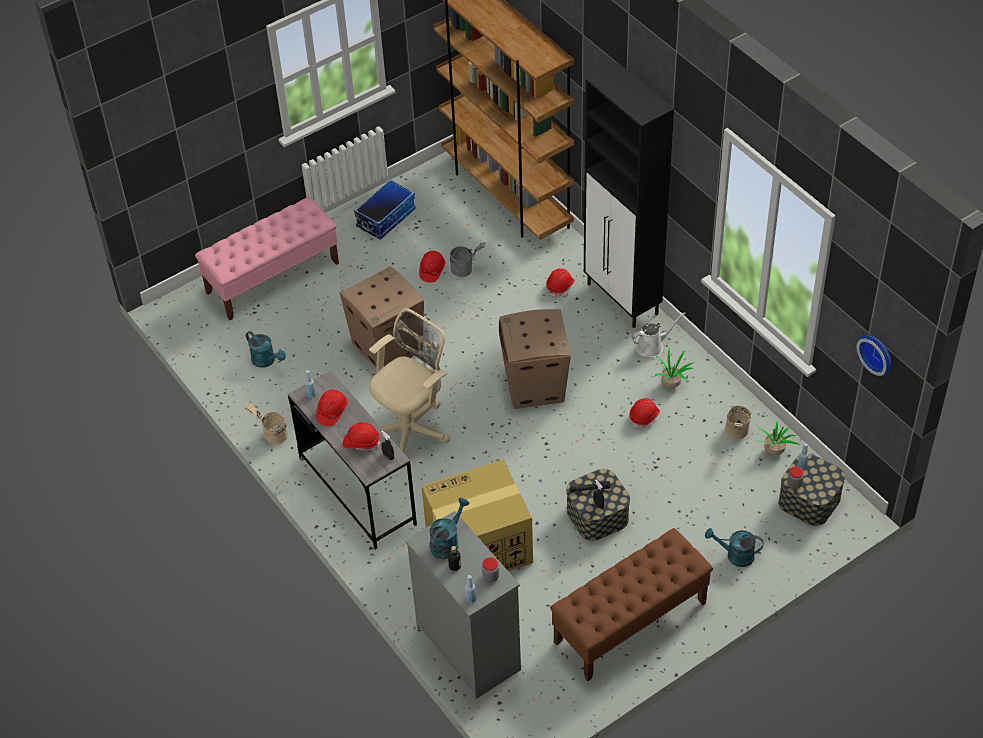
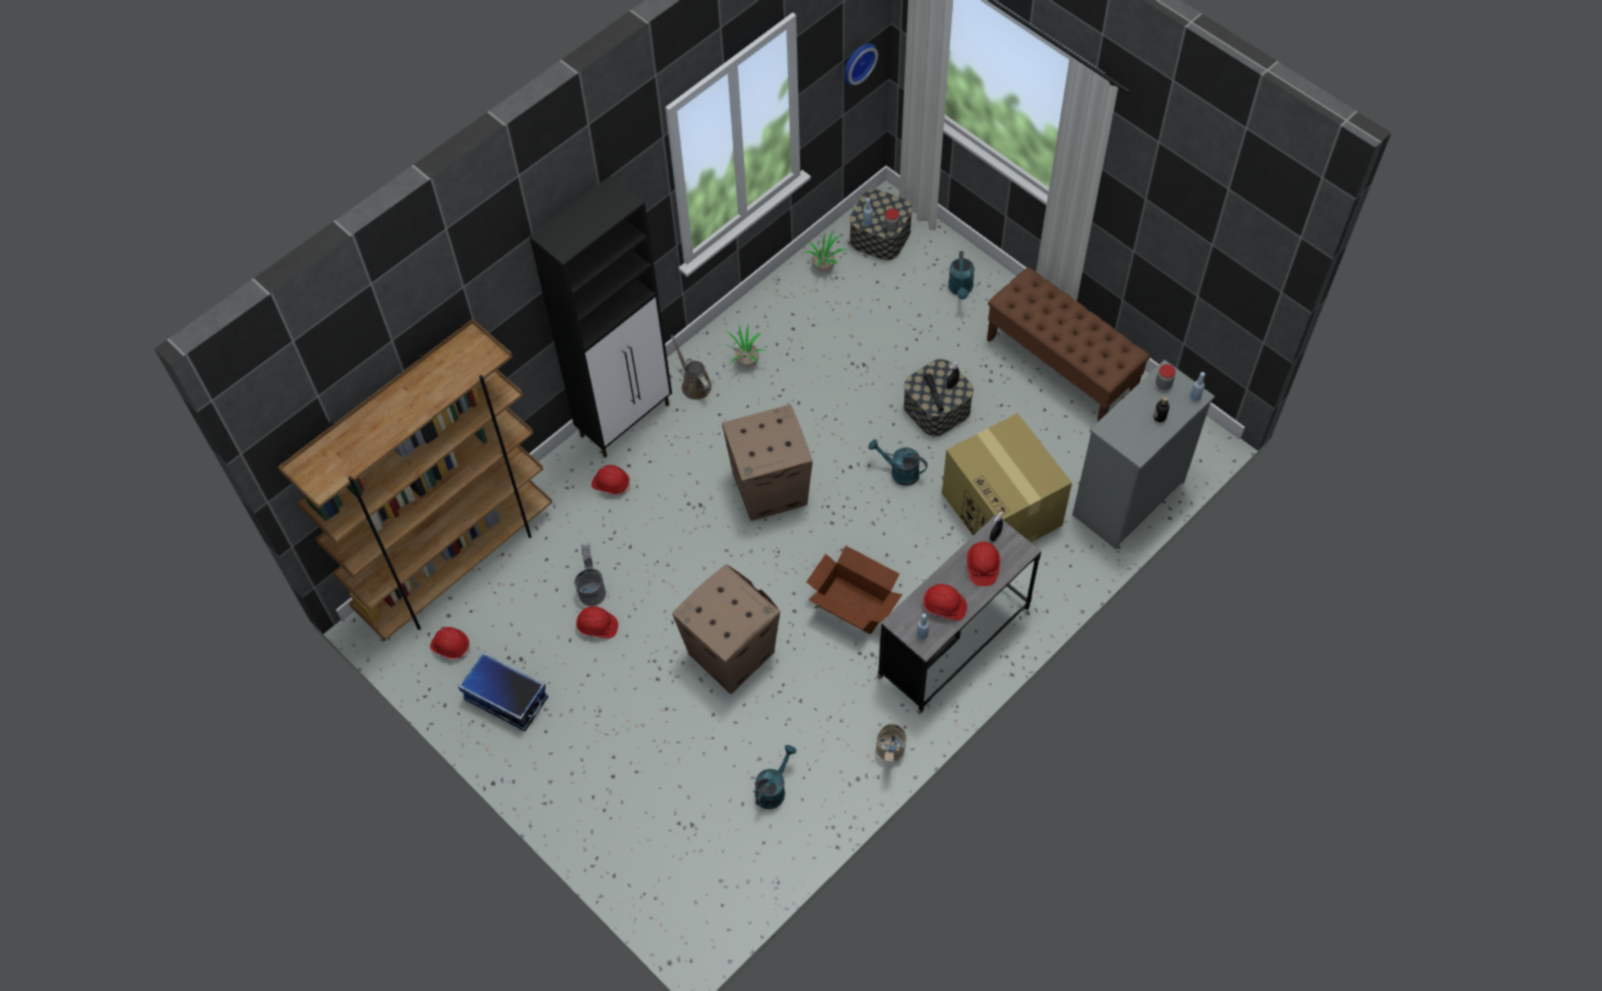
camera: 100 degrees left, 10 degrees up
(273, 277) = (627, 816): pink bench -> none
(410, 429) = (853, 604): beige office chair -> cardboard box
(447, 542) = (1132, 428): turquoise watering can -> turquoise watering can (899, 472)
(644, 417) = (797, 381): red hard hat -> red hard hat (451, 646)
(652, 346) = (694, 384): white watering can -> brown watering can
(736, 433) = (806, 299): beige bucket -> none

